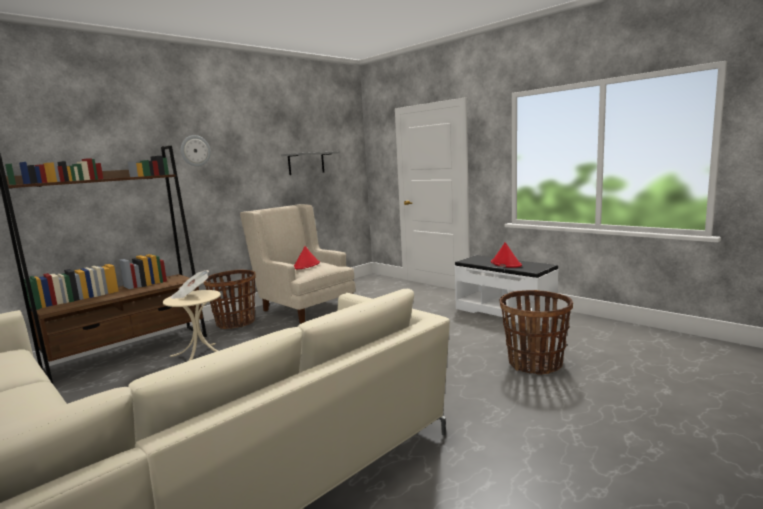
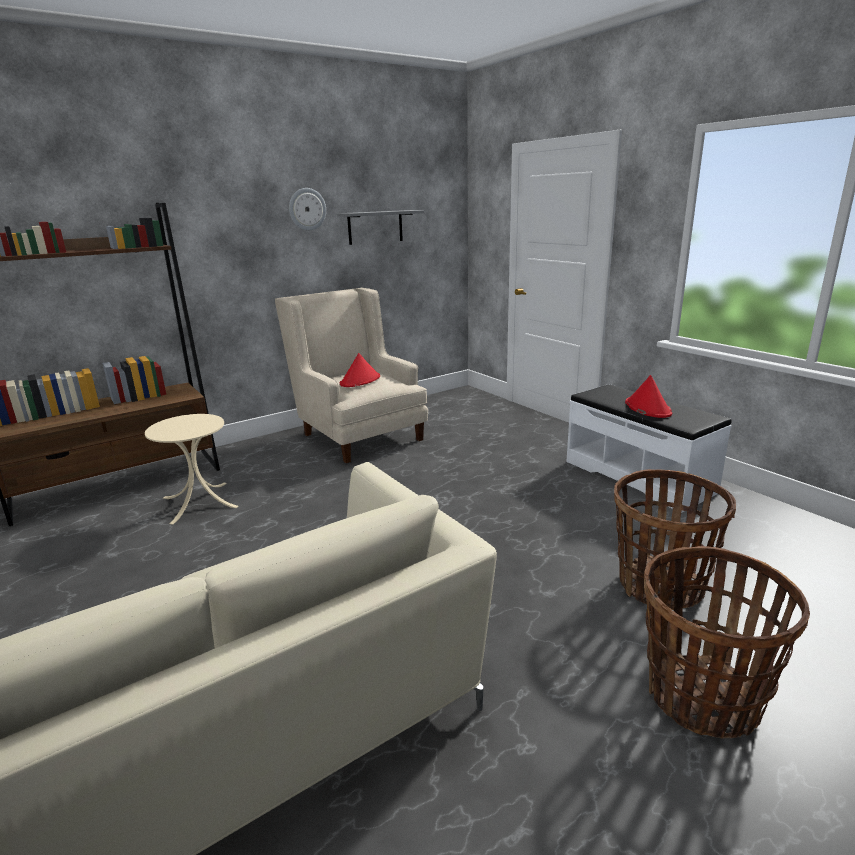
camera: 10 degrees right, 10 degrees up
(191, 295) = (186, 421): newspaper -> none
(195, 151) = (207, 208): wall clock -> wall clock (307, 209)
(235, 323) = (262, 452): basket -> basket (702, 698)

